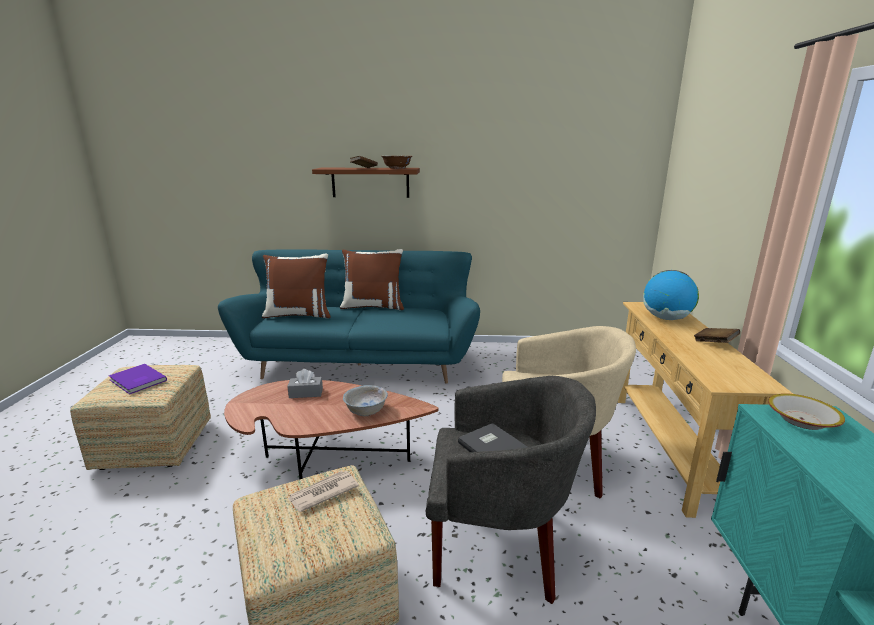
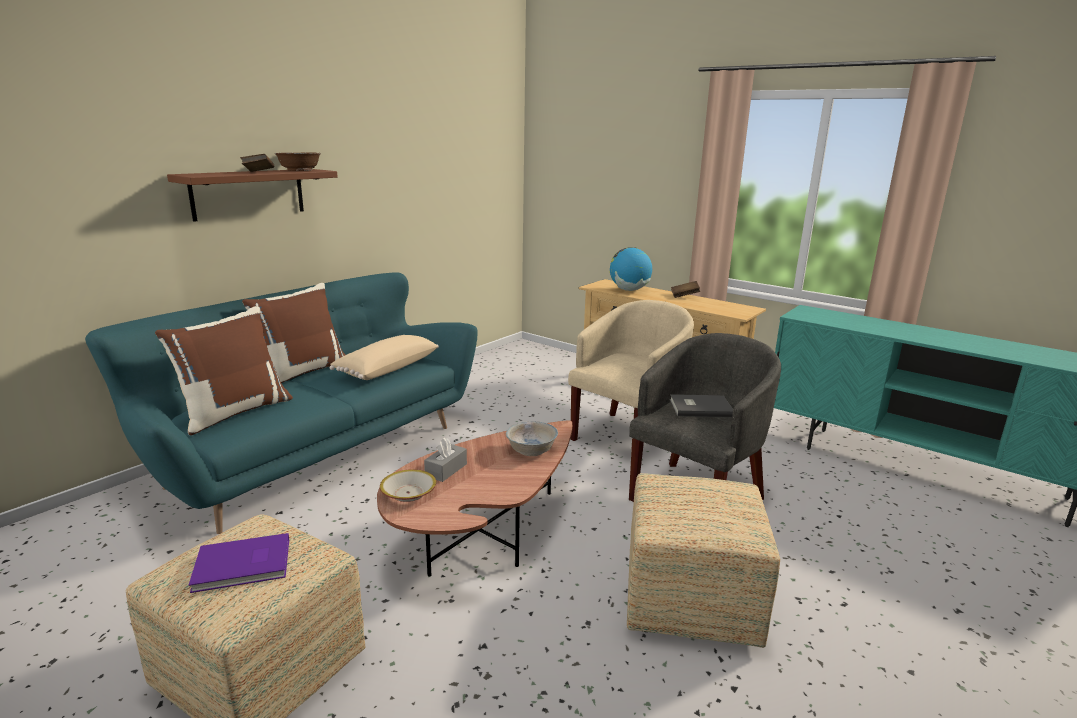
camera: 55 degrees left, 0 degrees up
(322, 493) = (678, 491): newspaper -> none
(407, 320) = (386, 369): none -> beige pillow
(801, 420) = (808, 314): bowl -> bowl (408, 493)

